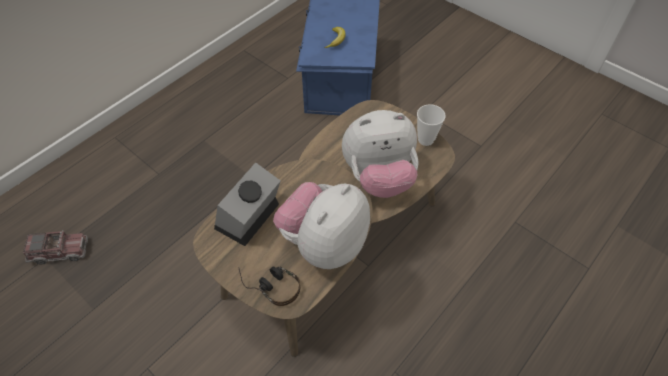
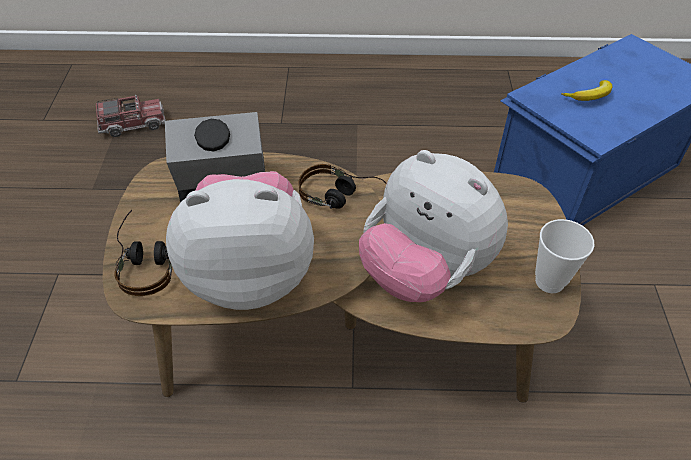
camera: 50 degrees right, 5 degrees down
(60, 251) = (133, 124): toy truck -> toy truck turned 60 degrees counterclockwise
(311, 175) = (340, 196): none -> headphones

